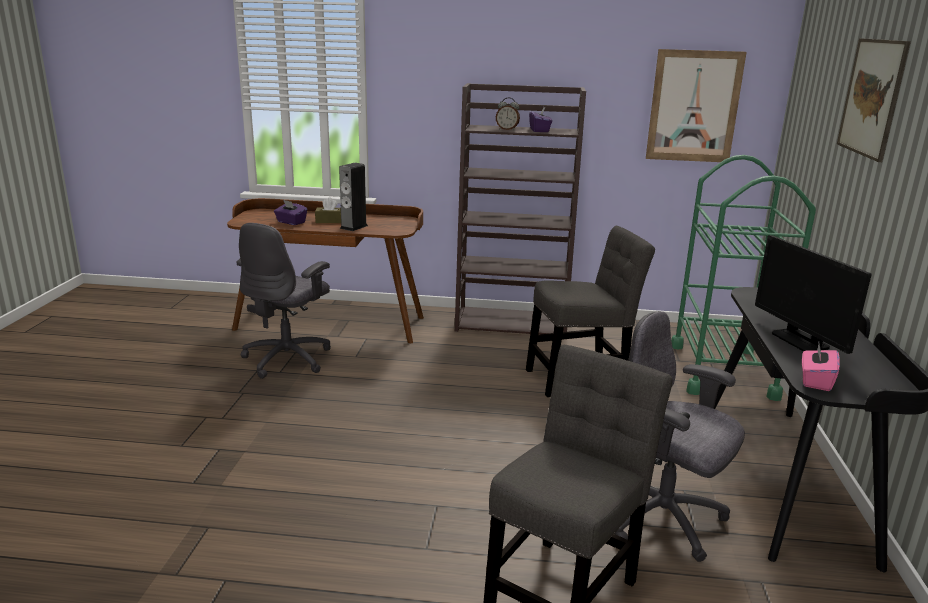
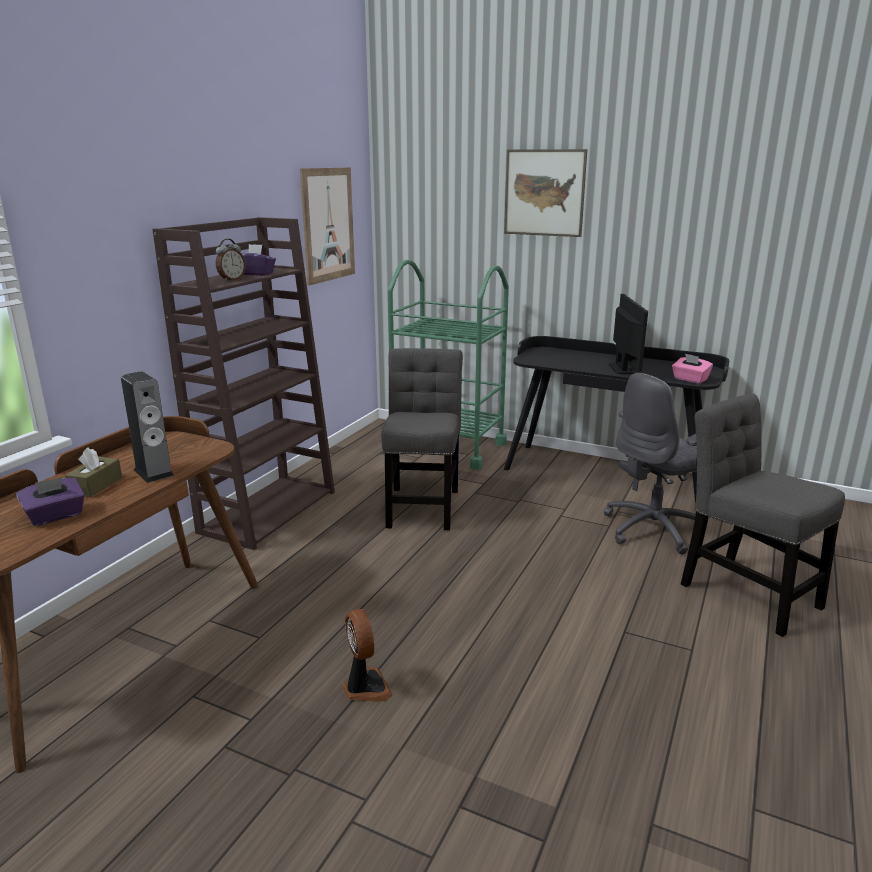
camera: 70 degrees left, 0 degrees up
(288, 359) = (211, 705): grey office chair -> none
(318, 399) = (365, 688): none -> fan
(800, 340) = (623, 368): monitor -> monitor turned 90 degrees counterclockwise

